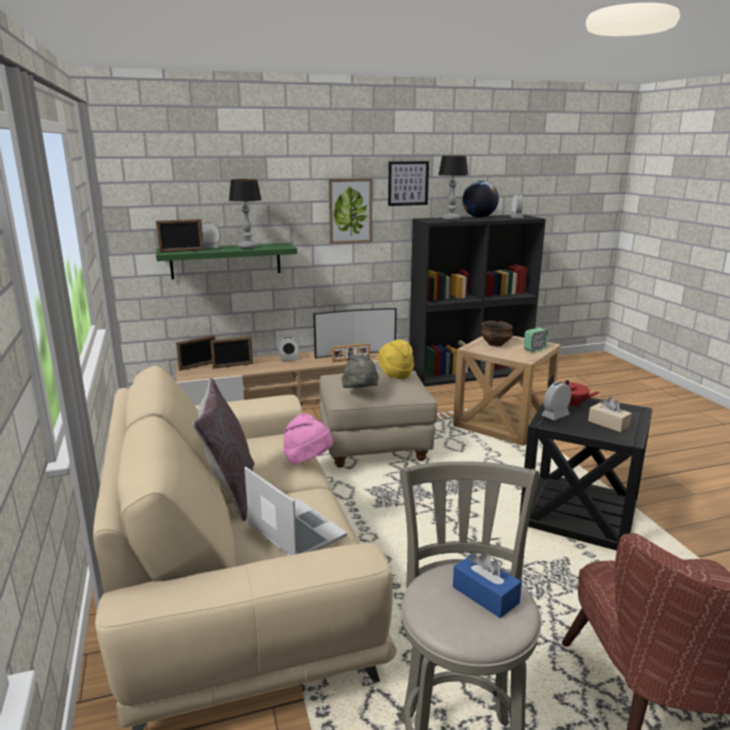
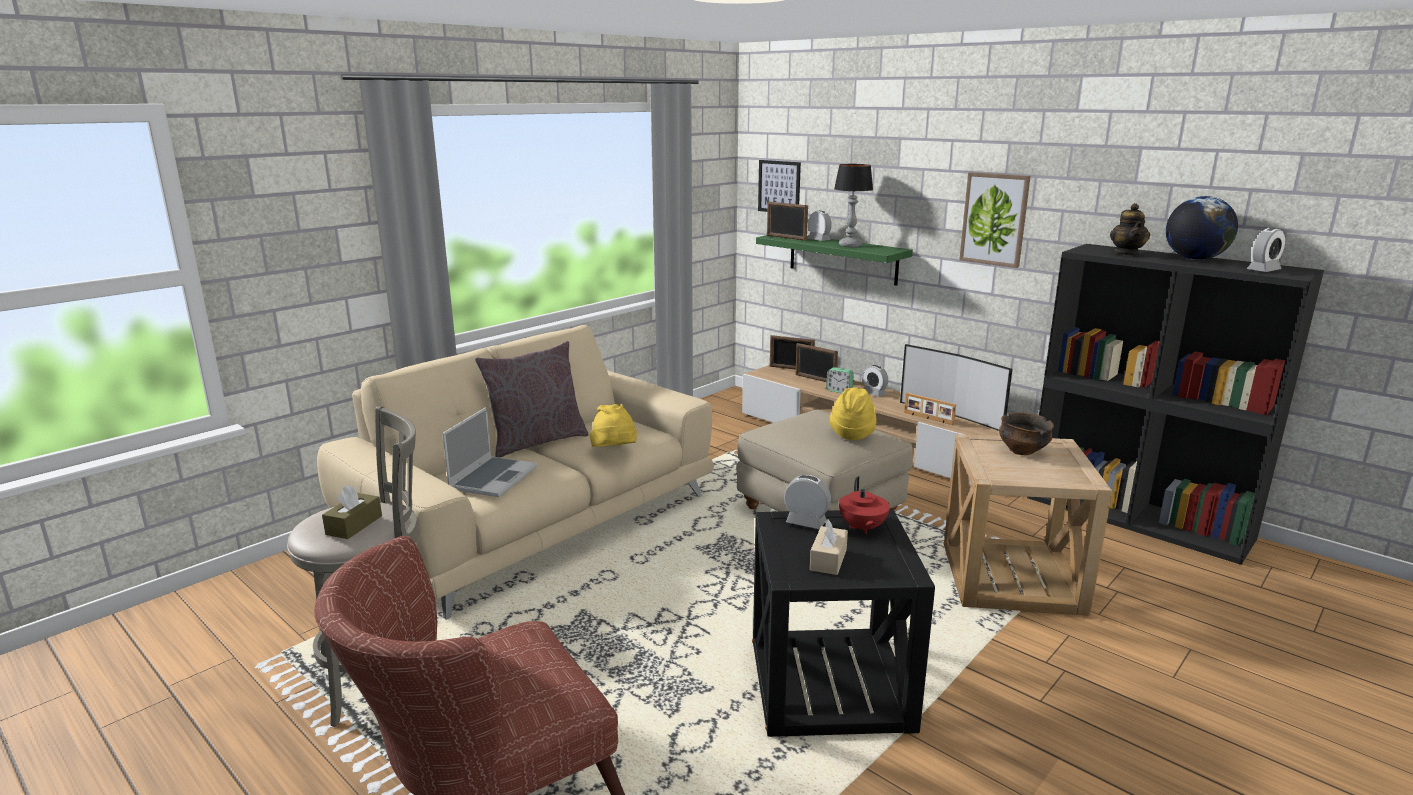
camera: 60 degrees right, 0 degrees up
(308, 461) = (614, 452): pink hat -> yellow hat
(360, 392) = (777, 430): grey hat -> none
(408, 183) = (1089, 189): picture -> picture (779, 187)
(451, 219) = (1127, 253): table lamp -> teapot
(485, 595) = (354, 525): blue tissue box -> brown tissue box
(534, 349) = (1046, 476): alarm clock -> alarm clock (839, 391)

